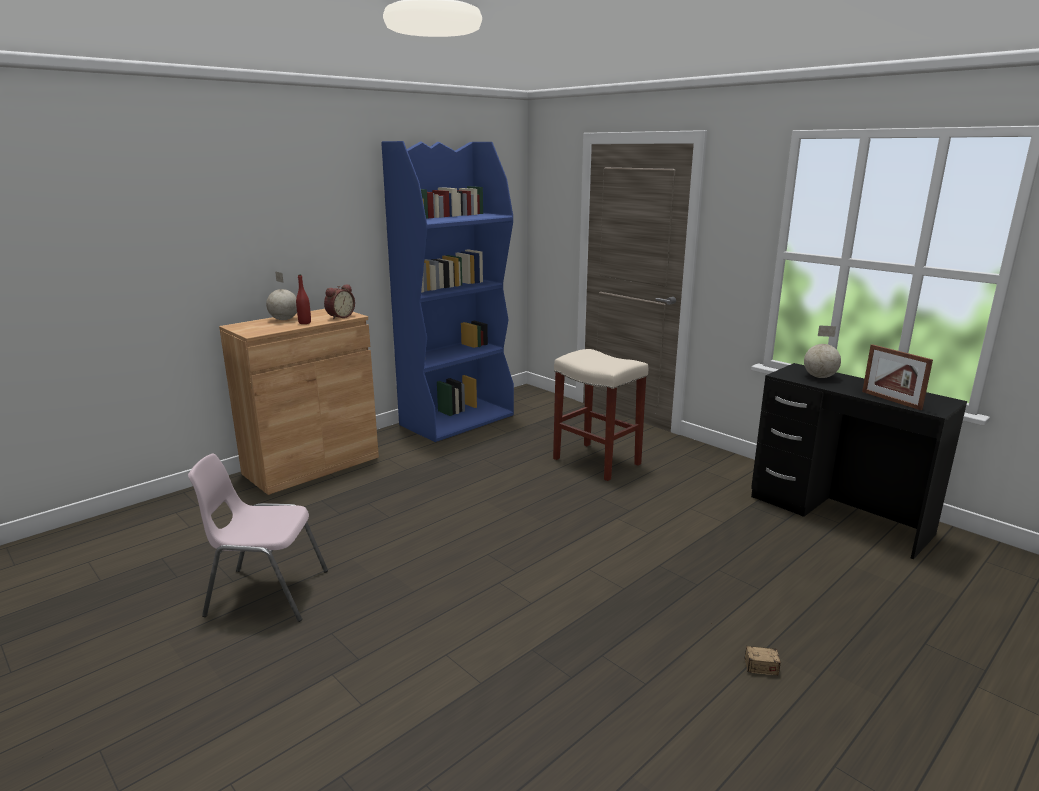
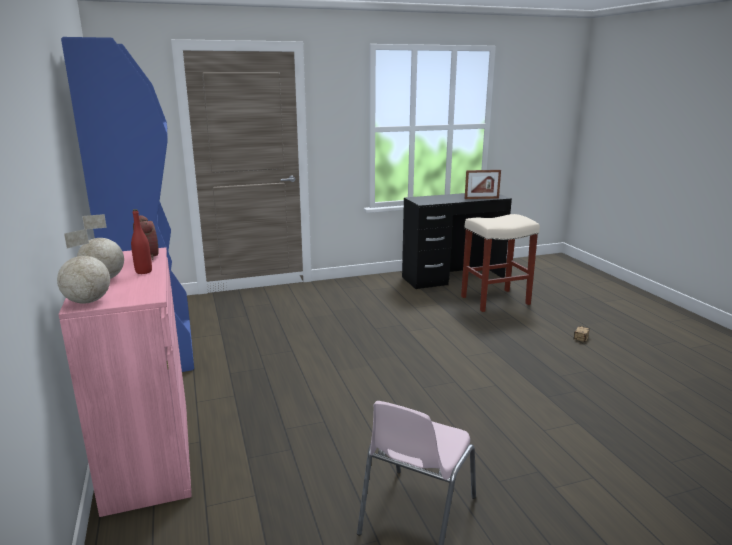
camera: 65 degrees left, 0 degrees up
(311, 465) = (148, 454): brown cabinet -> pink cabinet
(595, 461) = (318, 316): beige stool -> beige stool (494, 301)
(820, 377) = (434, 199): globe -> globe (88, 301)

